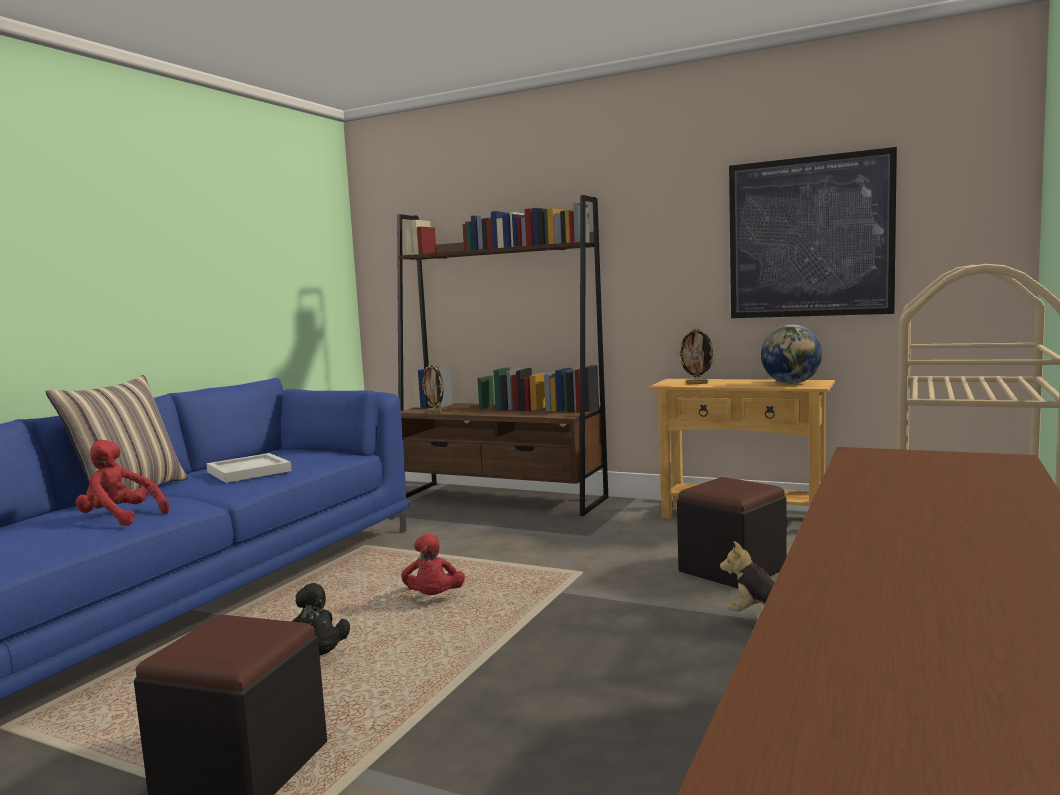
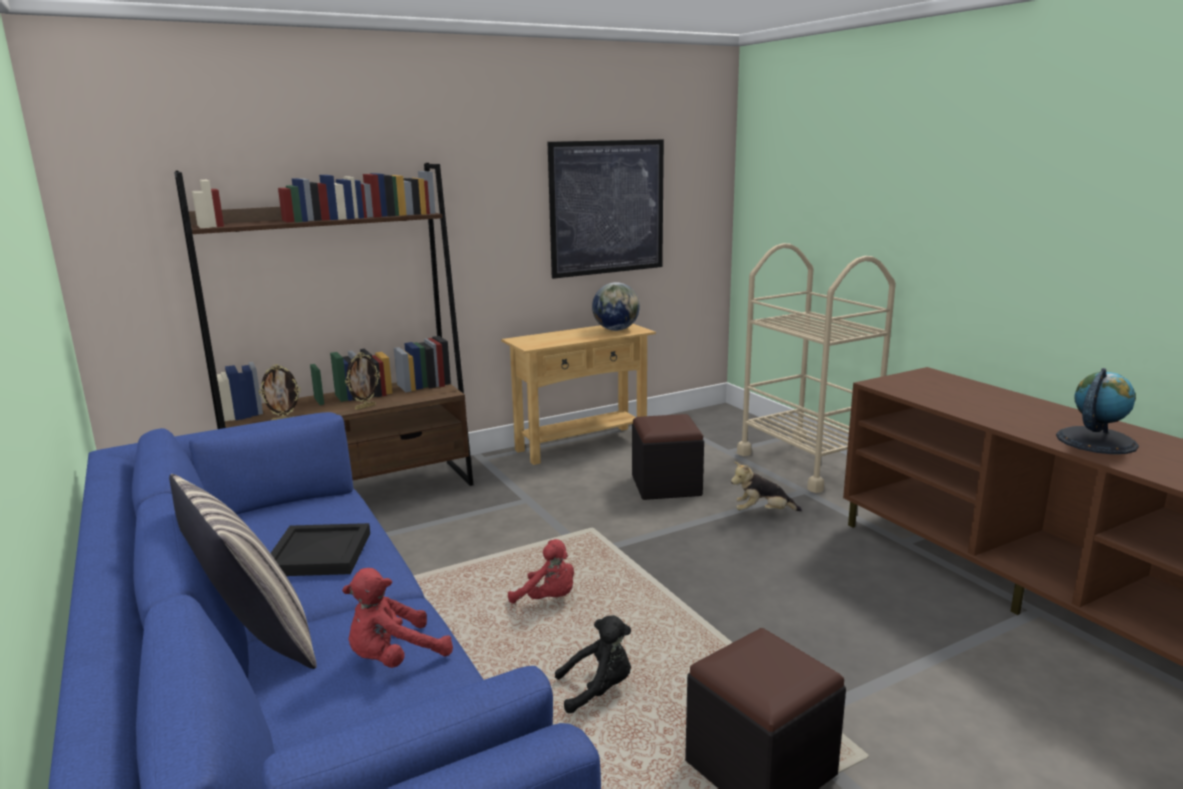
camera: 55 degrees left, 10 degrees up
(249, 471) = (318, 553): white tray -> black tray
(697, 383) = (551, 341): picture frame -> picture frame (365, 407)
(909, 568) = (1096, 440): none -> globe

